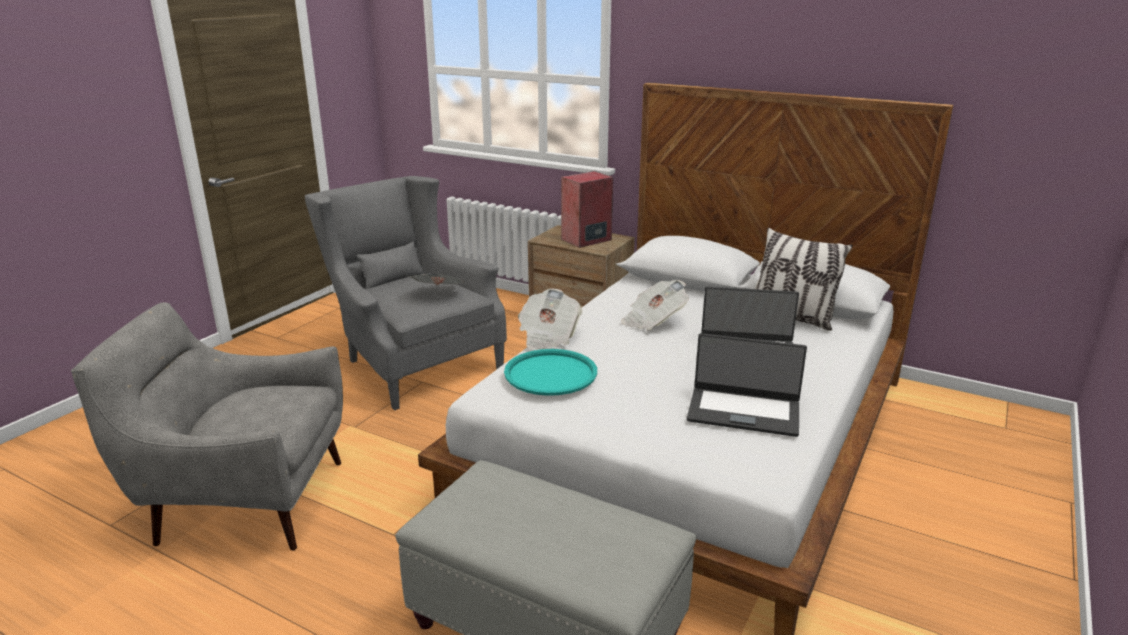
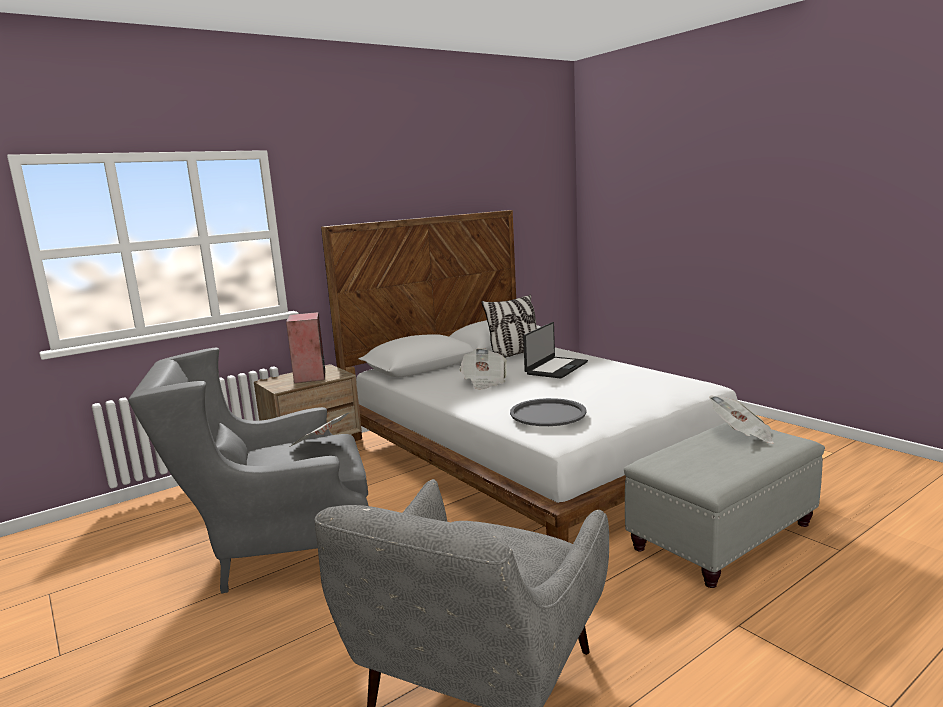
camera: 65 degrees left, 10 degrees down
(548, 336) = (475, 412): newspaper -> newspaper (742, 435)
(550, 373) = (548, 413): turquoise tray -> grey tray
(743, 411) = (630, 379): laptop -> none

